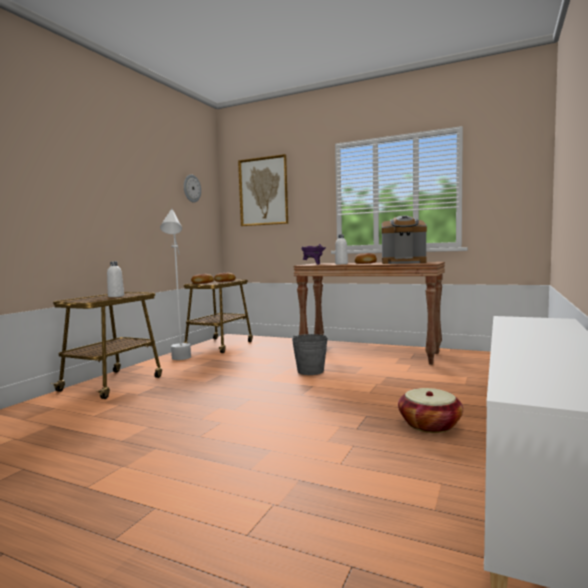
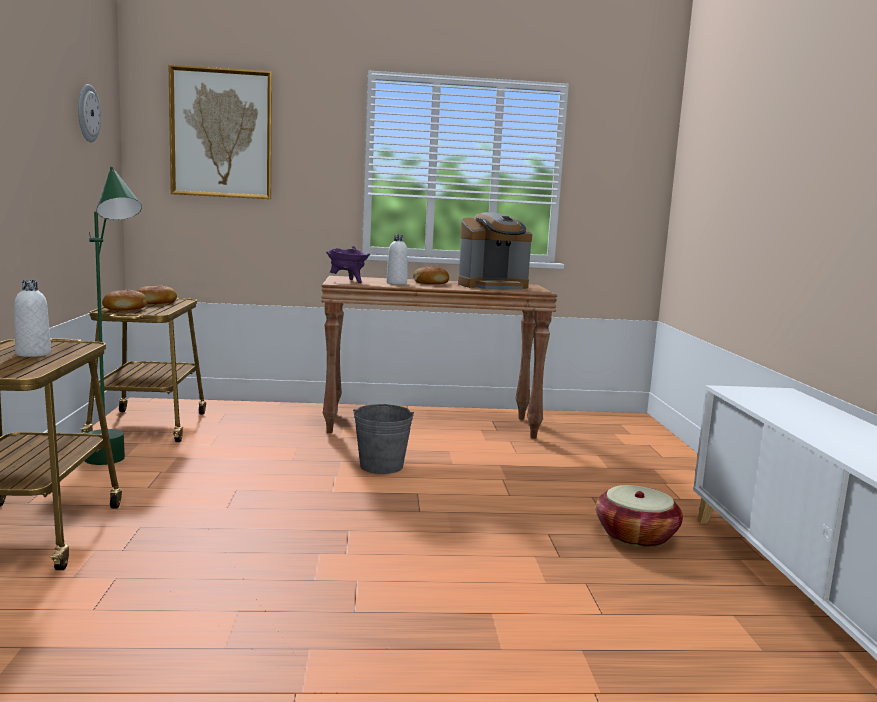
camera: 30 degrees left, 5 degrees up
(180, 361) = (115, 467): white floor lamp -> green floor lamp

